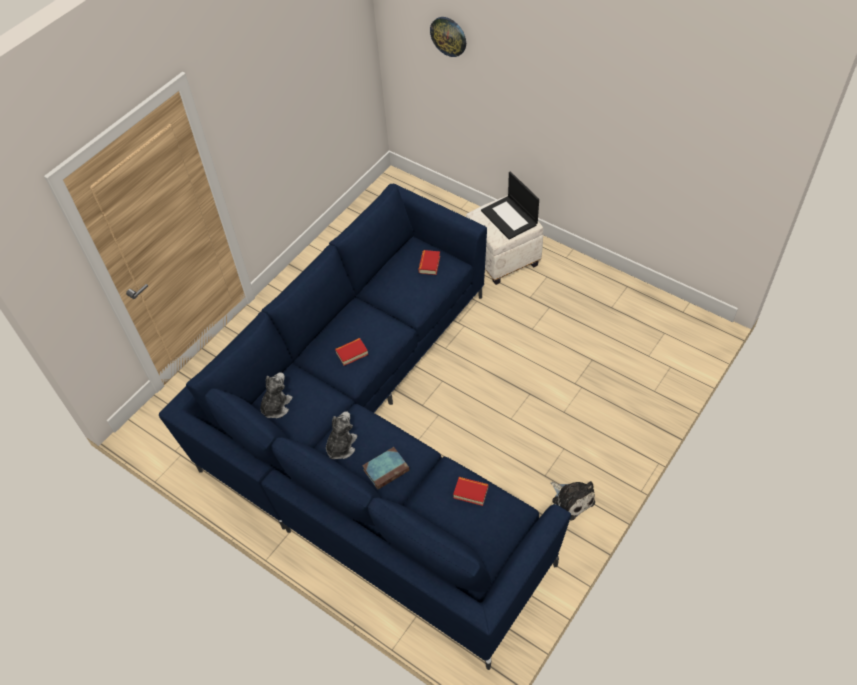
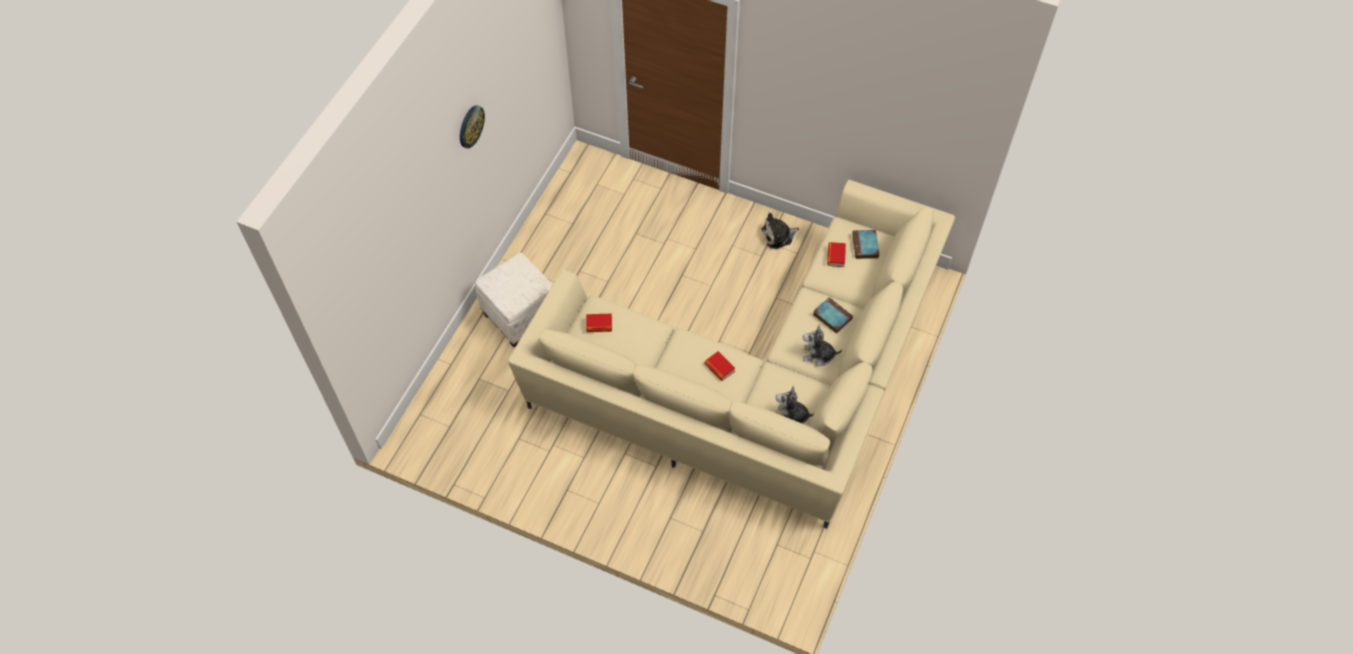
camera: 105 degrees left, 5 degrees up
(373, 441) = (758, 387): blue sofa -> beige sofa
(448, 36) = (389, 254): wall clock -> wall clock (470, 126)
(479, 529) = (865, 246): none -> book
(510, 218) = (513, 278): laptop -> none
(572, 499) = (778, 236): plush toy -> plush toy turned 150 degrees counterclockwise

